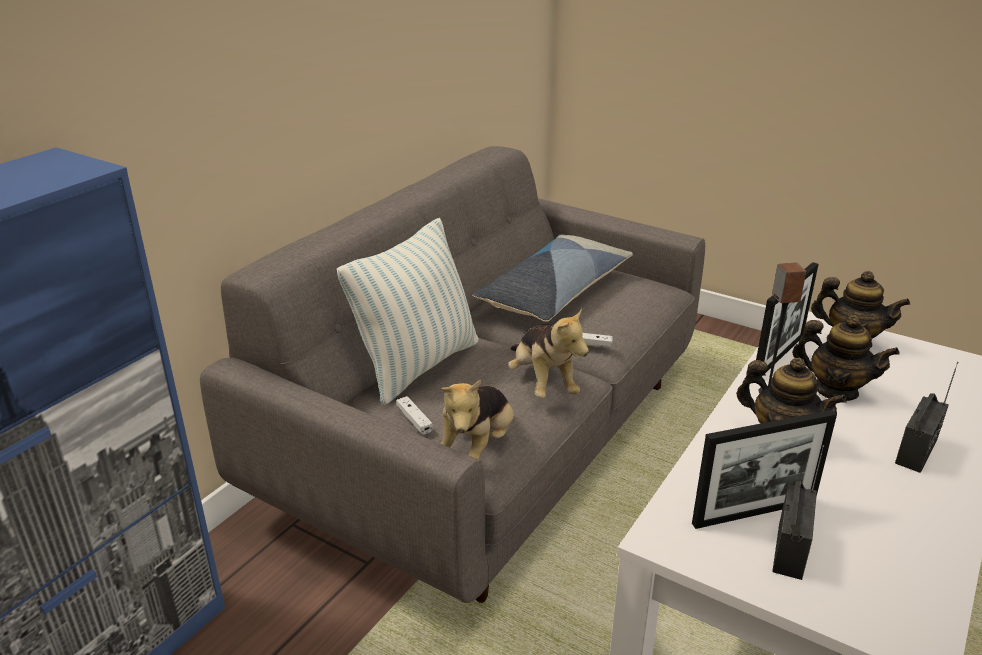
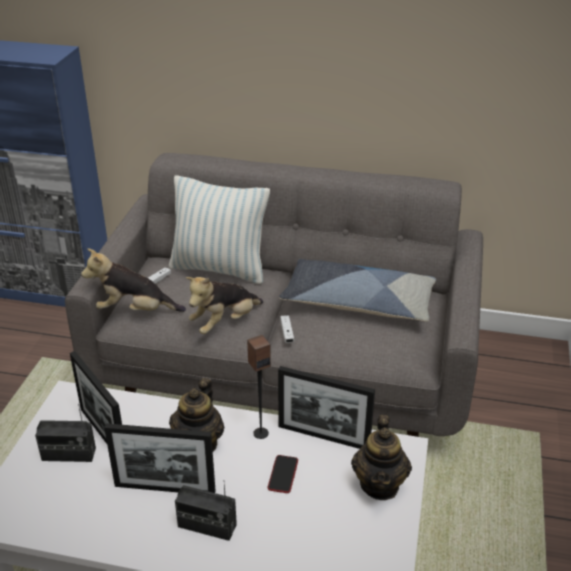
camera: 70 degrees right, 5 degrees up
(835, 390) = (283, 474): teapot -> phone
(858, 473) = (165, 488): none -> picture frame

